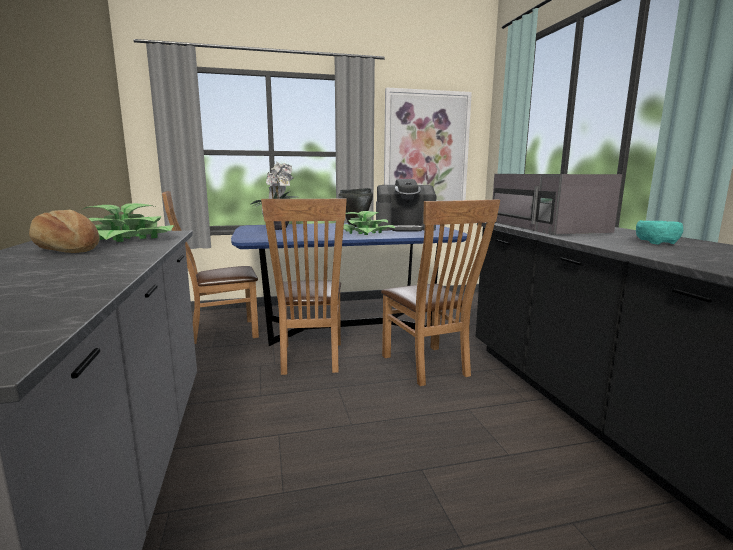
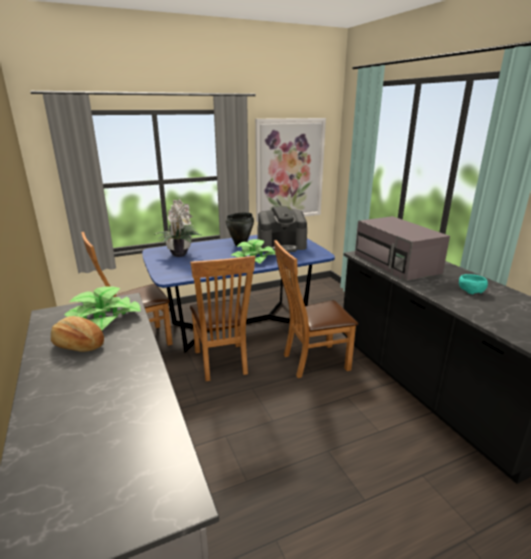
camera: 10 degrees left, 10 degrees up
(429, 367) = (311, 361): brown chair -> brown chair turned 105 degrees clockwise

